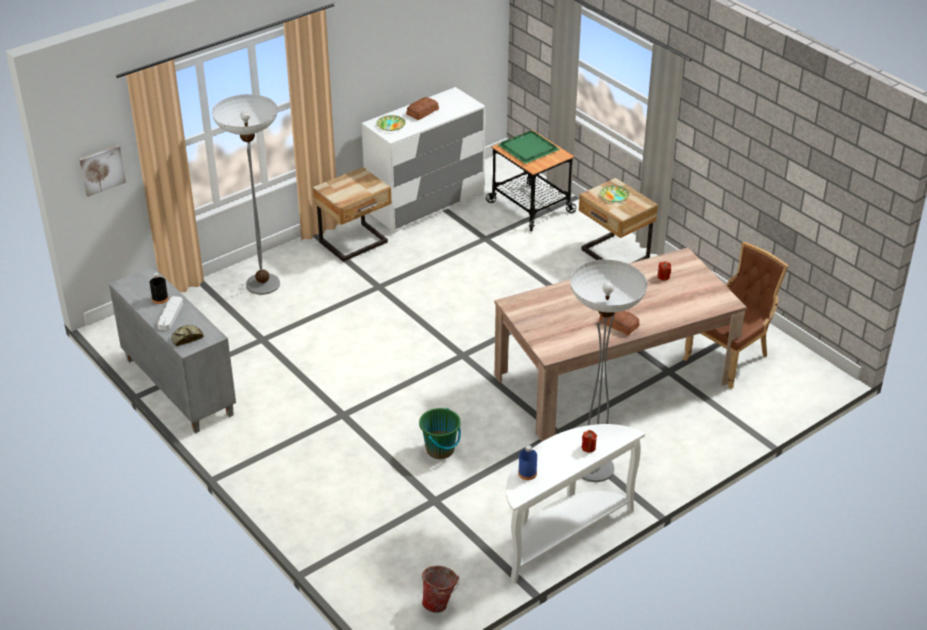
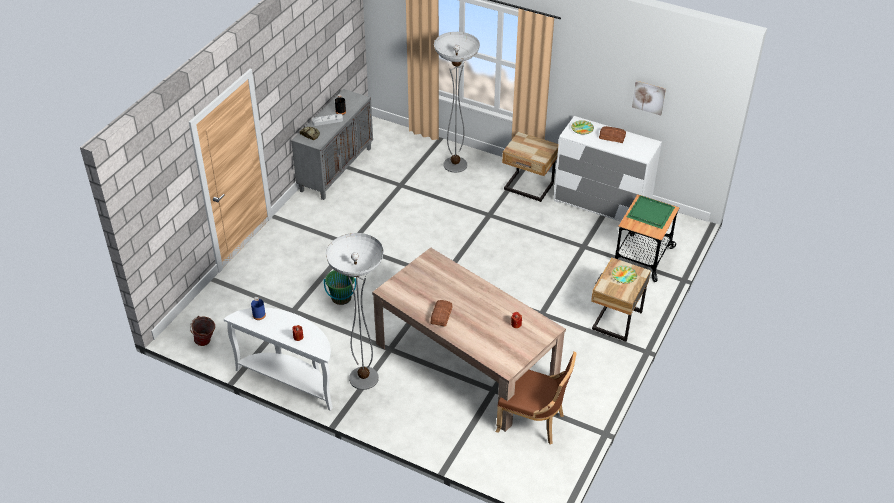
camera: 65 degrees right, 5 degrees up
(102, 170) = (390, 28): picture -> picture (649, 97)

